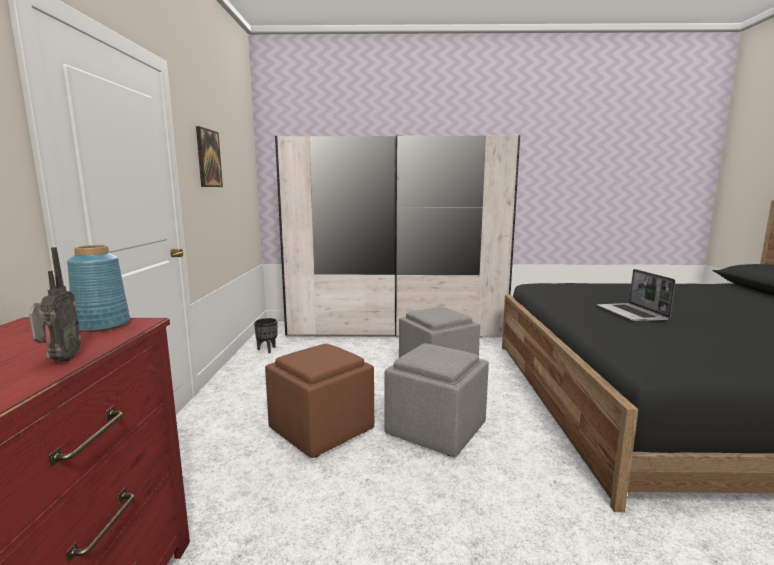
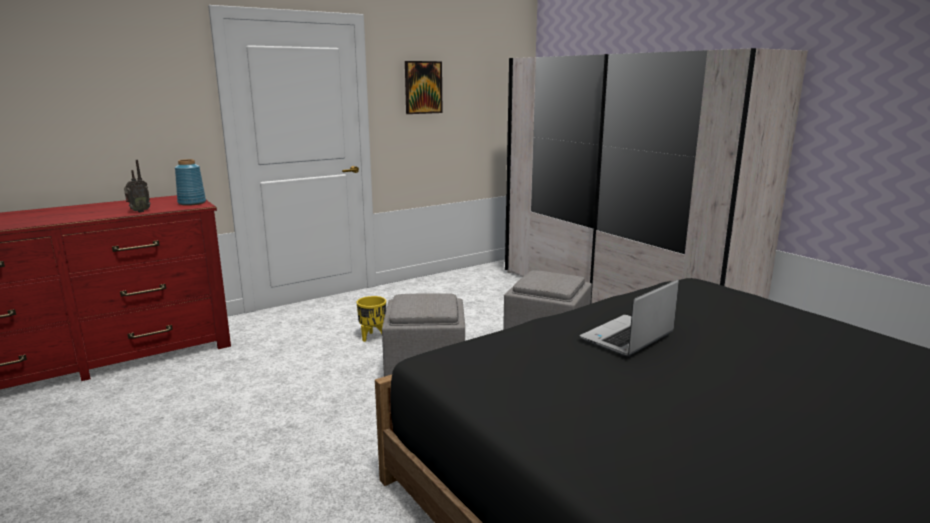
camera: 55 degrees right, 5 degrees up
(267, 349) = (472, 276): black planter -> none
(321, 430) = (372, 337): brown ottoman -> yellow planter

